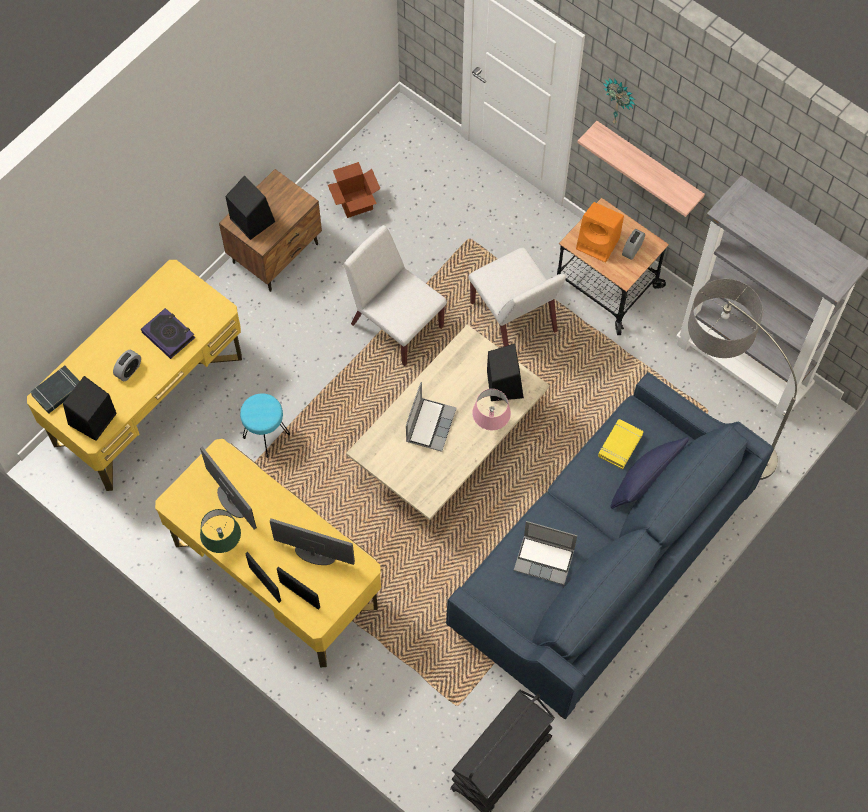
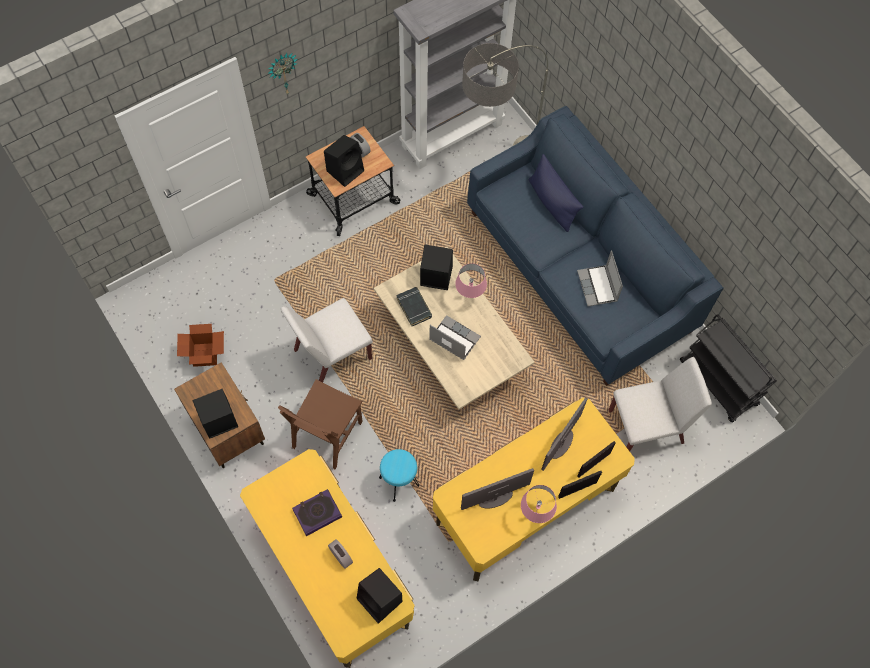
camera: 75 degrees left, 0 degrees up
(57, 391) = (341, 626): black book -> black book (414, 307)
(224, 547) = (535, 514): green table lamp -> pink table lamp
(300, 349) = (327, 434): none -> brown chair
(514, 318) = (357, 268): white chair -> white chair (647, 426)
(545, 559) = (598, 287): laptop -> laptop turned 135 degrees clockwise
(599, 243) = (345, 170): orange speaker -> black speaker
(620, 445) = (519, 210): yellow book -> none
(648, 166) = (321, 94): shelf -> none

